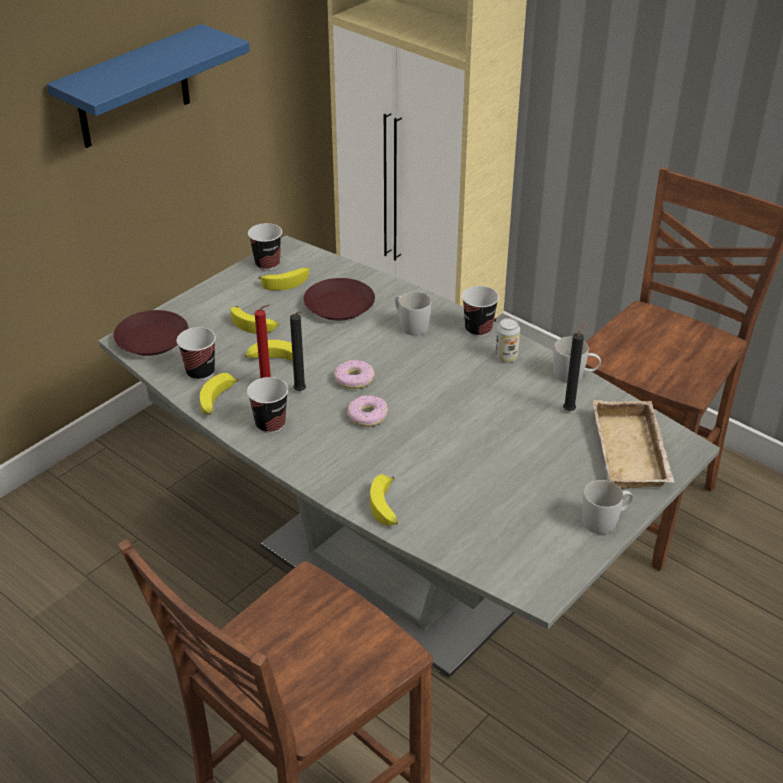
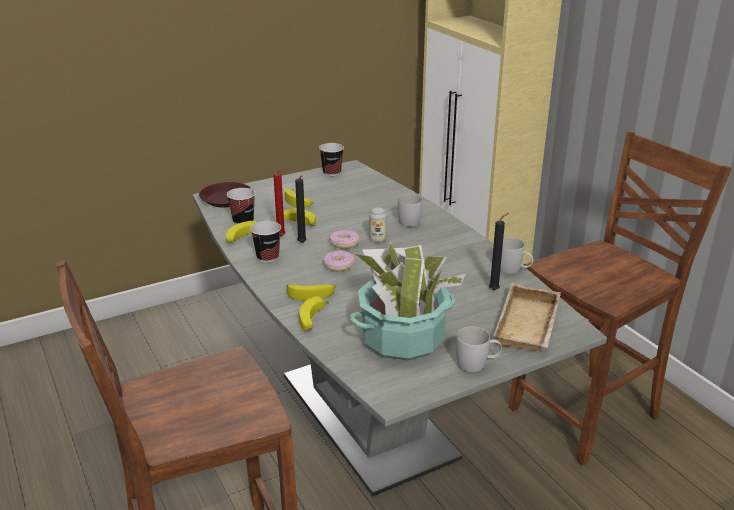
camera: 20 degrees right, 10 degrees down
(133, 88) = (270, 43): blue shelf -> none
(286, 282) = (338, 183): banana -> banana (311, 294)
(339, 306) = (364, 202): brown plate -> none
(478, 329) = (456, 231): cup -> none
(506, 357) = (466, 250): can -> can (378, 239)
(506, 508) = (402, 339): none -> potted plant

